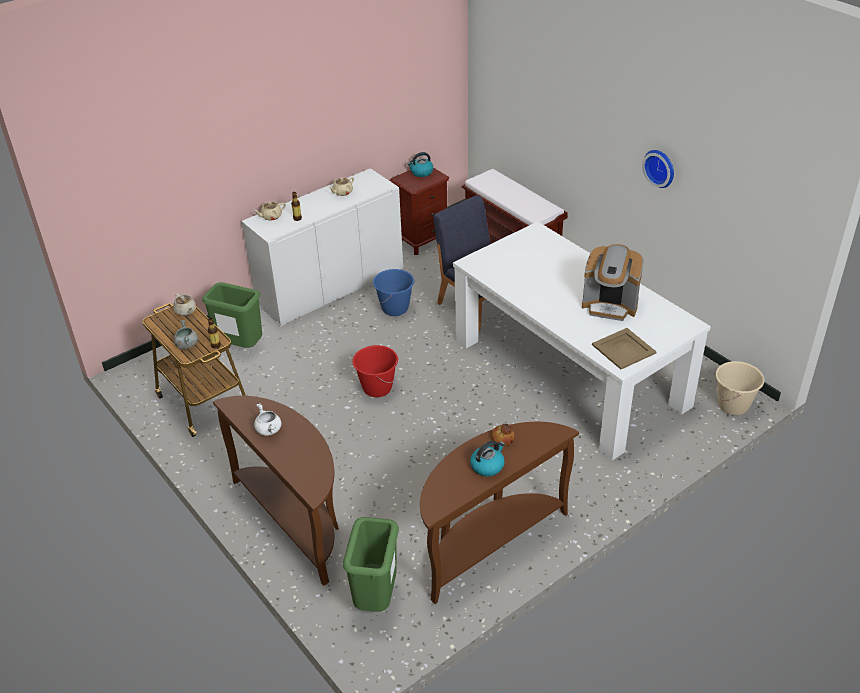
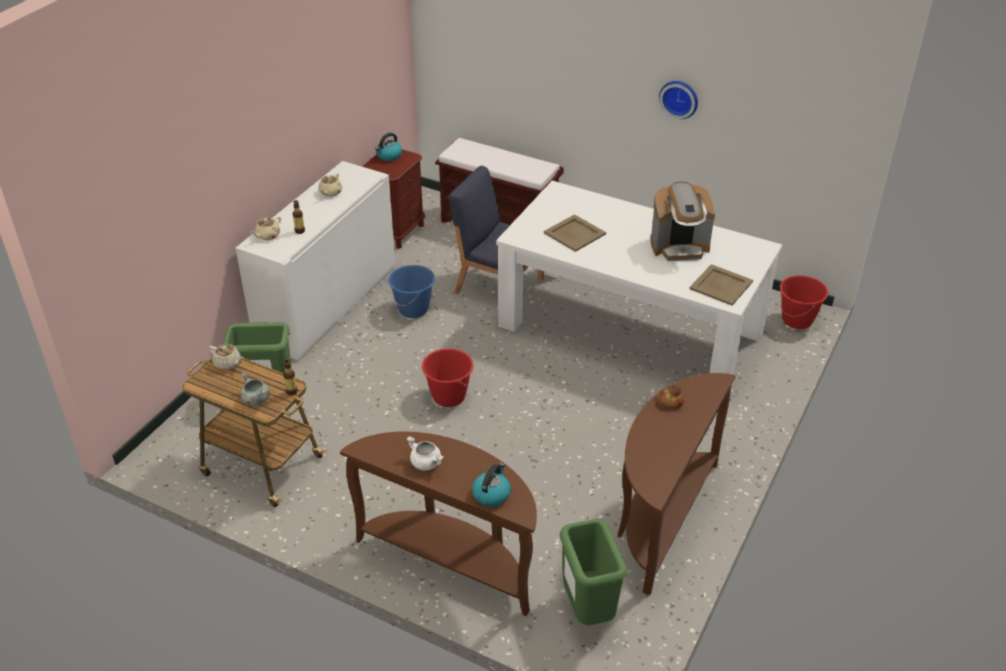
camera: 25 degrees left, 0 degrees up
(487, 466) = (674, 433): kettle -> kettle (491, 494)
(524, 272) = (575, 233): none -> beige tray
(733, 405) = (797, 320): beige bucket -> red bucket

